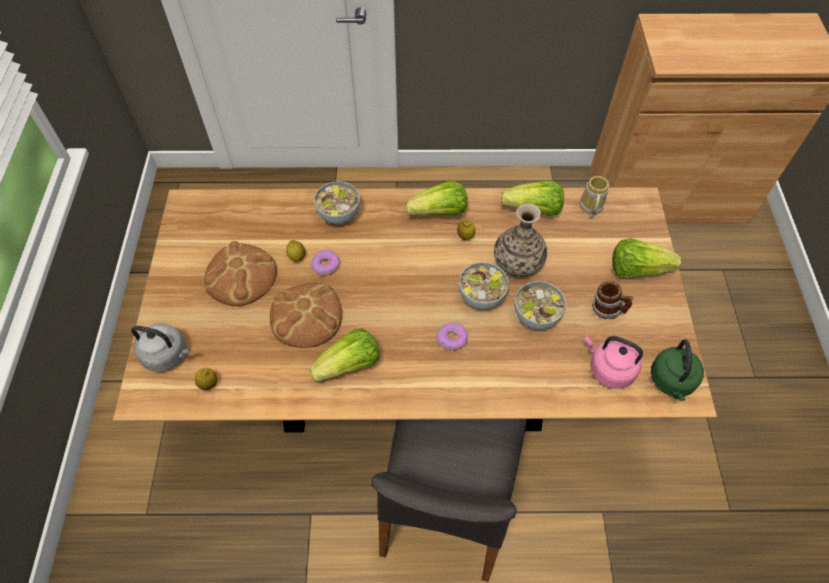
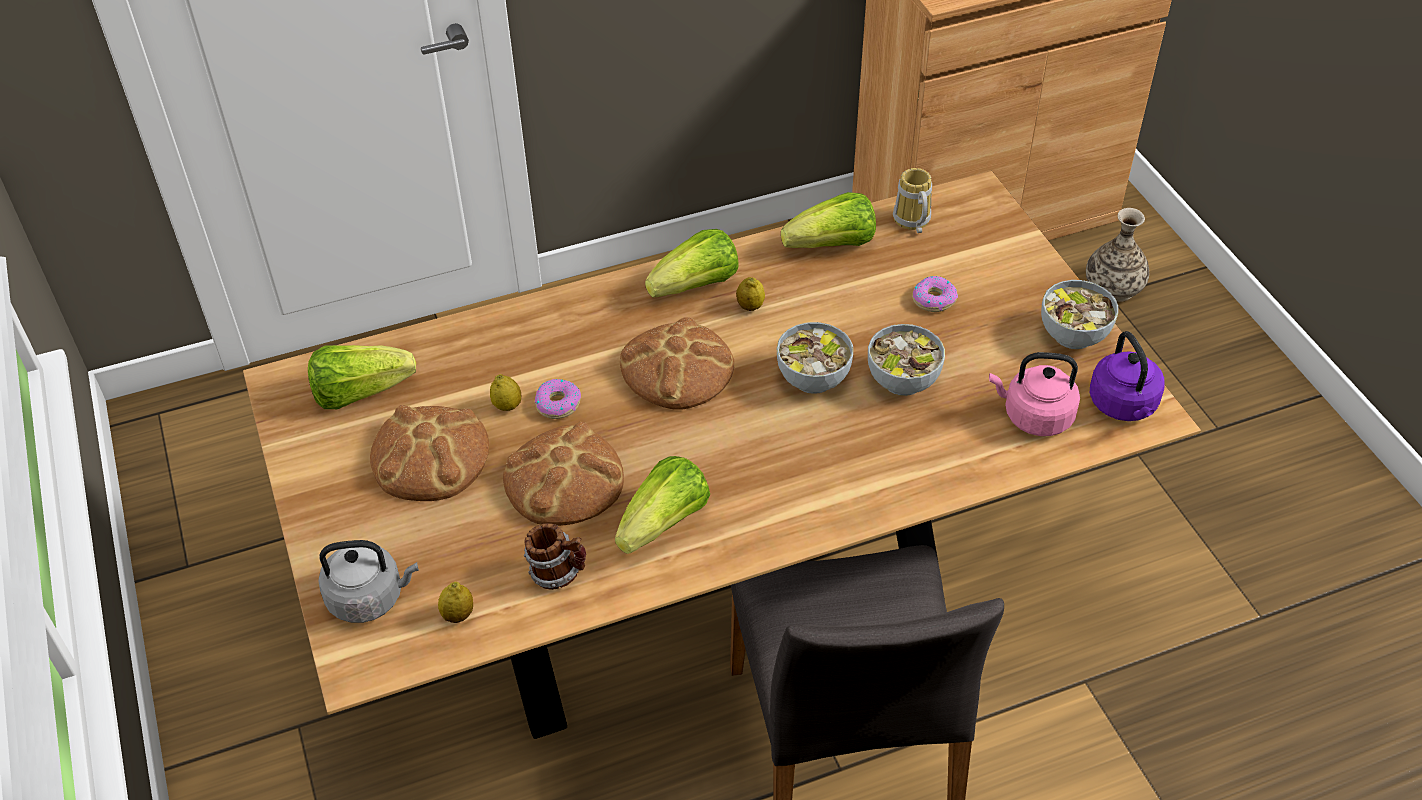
camera: 20 degrees left, 10 degrees down
(338, 214) = (542, 330): bowl -> bowl (1073, 334)
(403, 264) = (677, 368): none -> bread
(451, 338) = (797, 444): donut -> donut (933, 299)
(518, 262) = (843, 319): vase -> vase (1113, 287)
(607, 310) = (997, 343): mug -> mug (558, 573)
(637, 269) = (1012, 281): lettuce -> lettuce (360, 392)
(671, 381) = (1124, 406): green kettle -> purple kettle

